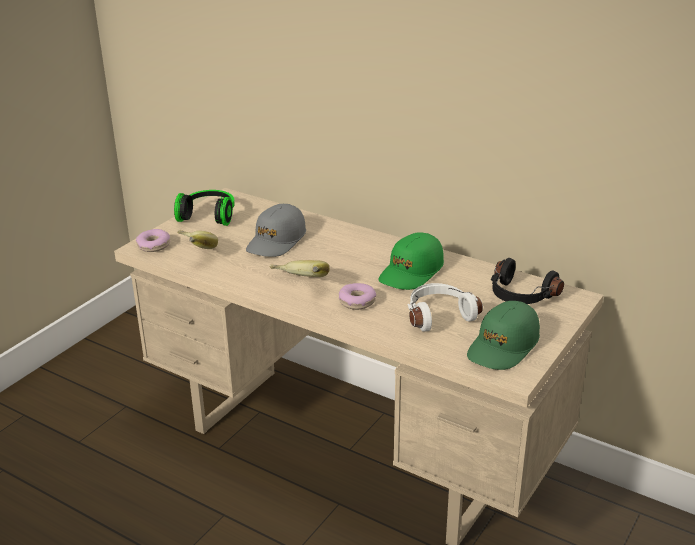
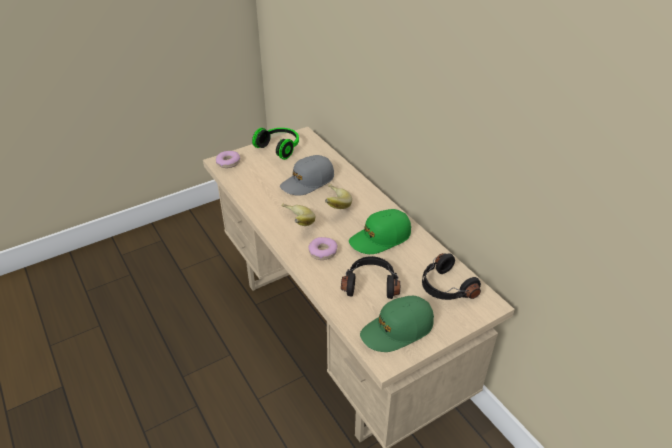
camera: 25 degrees right, 10 degrees up
(194, 252) = (248, 176): banana -> banana (333, 205)
(438, 315) = (371, 284): white headphones -> black headphones

